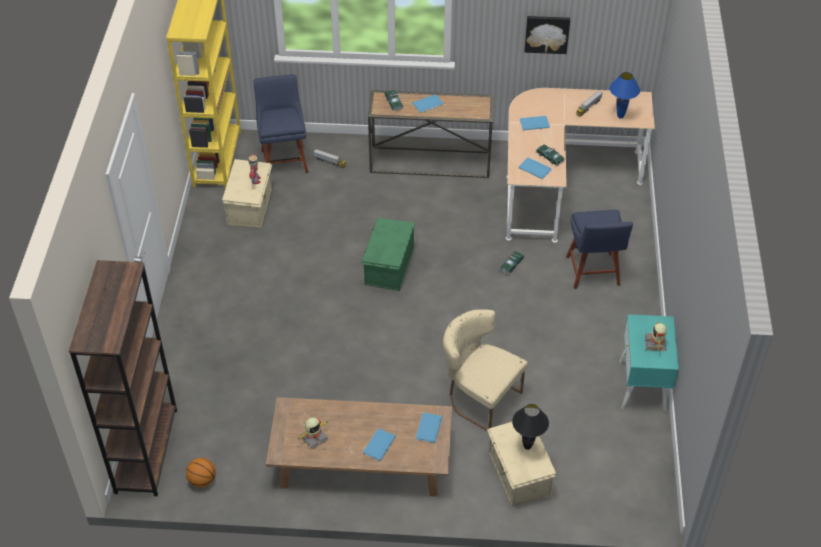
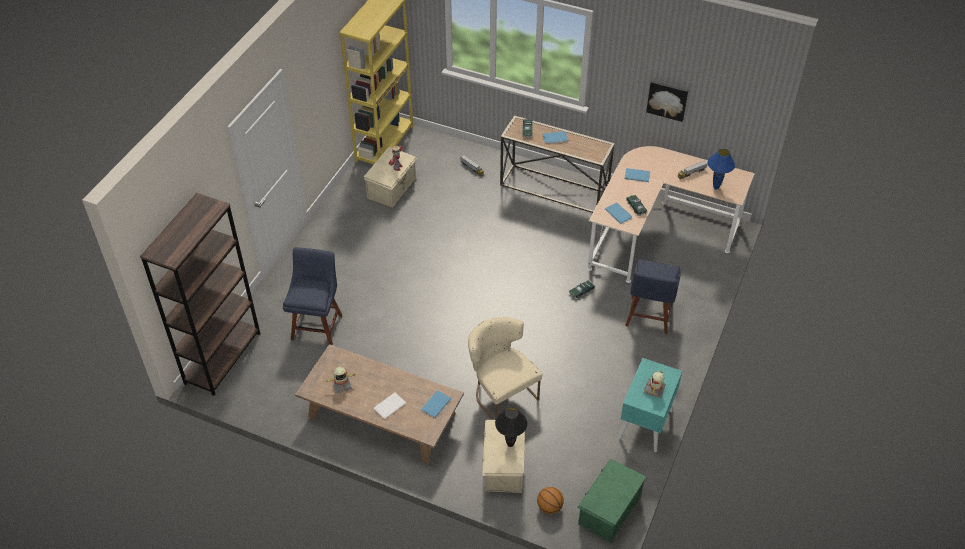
camera: 20 degrees right, 0 degrees up
(202, 480) = (253, 394): basketball -> basketball (549, 507)
(284, 159) = (436, 157): blue chair -> blue chair (317, 325)
(378, 445) = (388, 406): blue book -> white book
(388, 266) = (478, 265): green storage box -> green storage box (608, 510)

